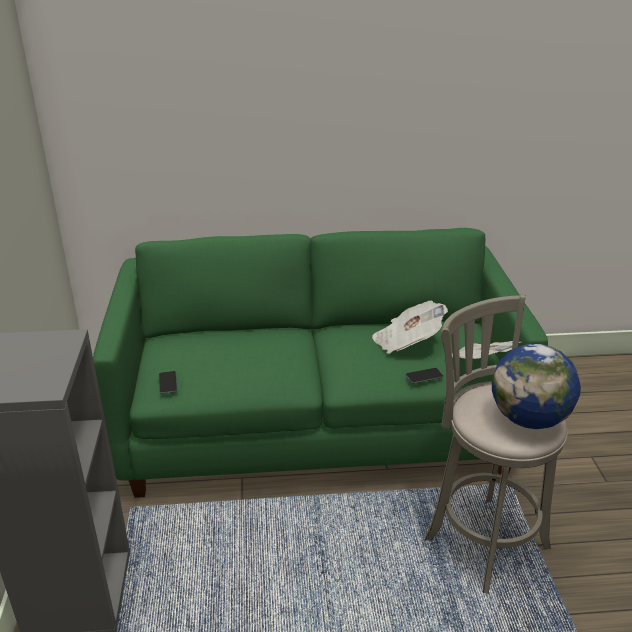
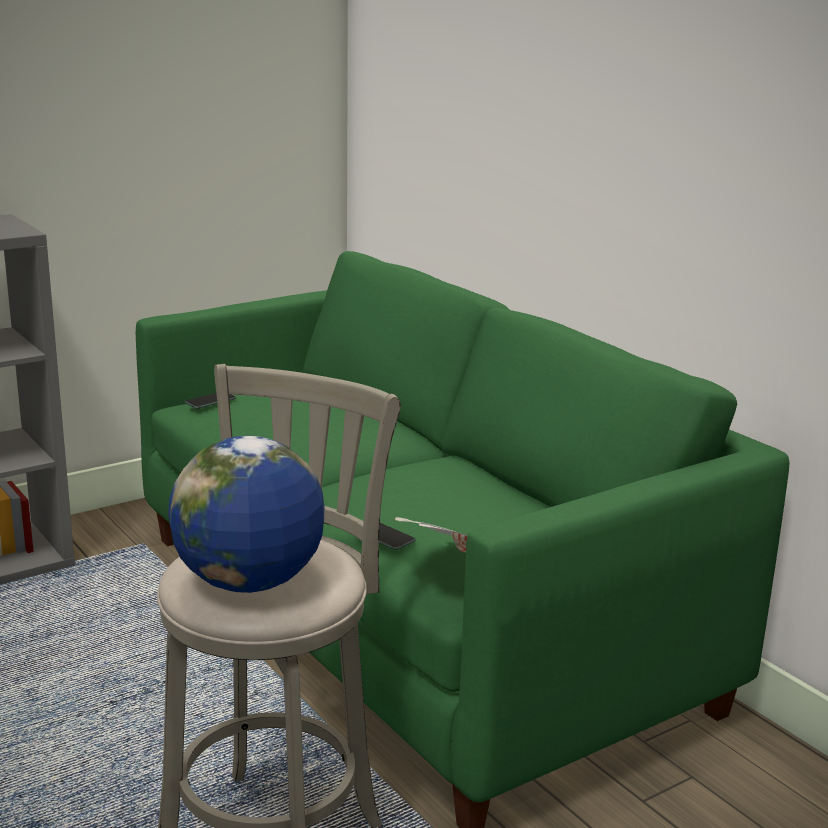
camera: 60 degrees right, 10 degrees down
(407, 342) = (465, 506): newspaper -> none

